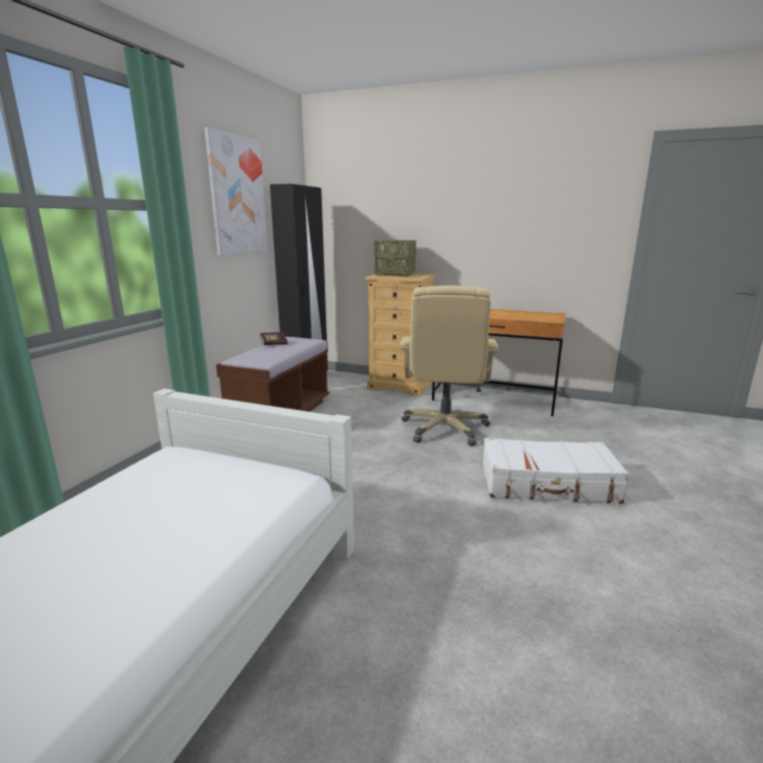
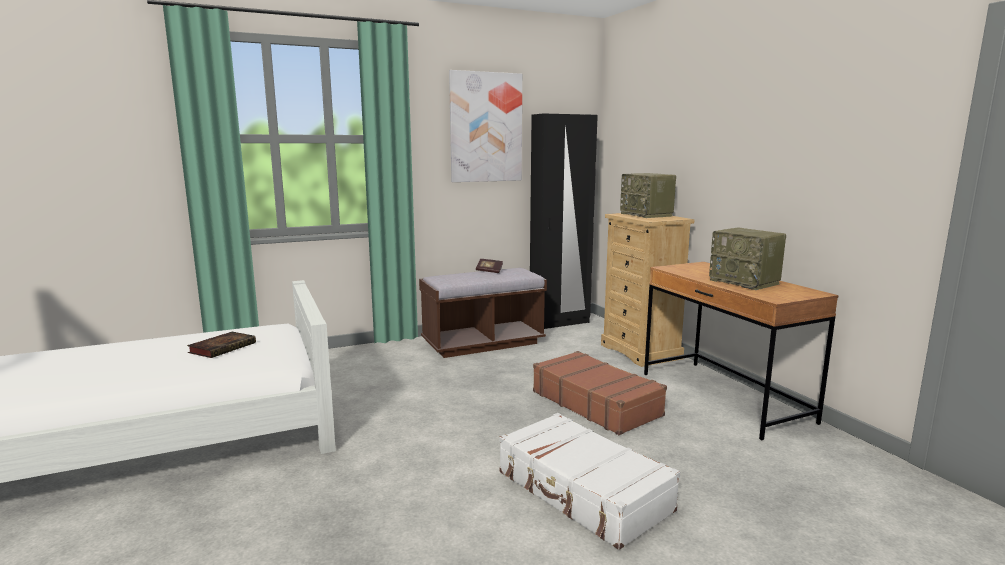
camera: 45 degrees right, 5 degrees down
(175, 496) = (223, 347): none -> book
(445, 428) = (596, 403): beige office chair -> brown suitcase
(511, 314) = (745, 282): none -> radio

